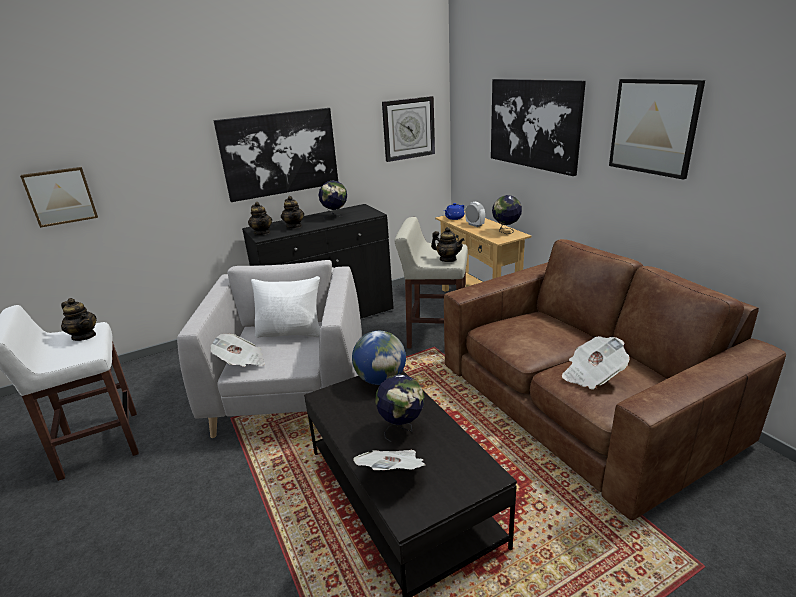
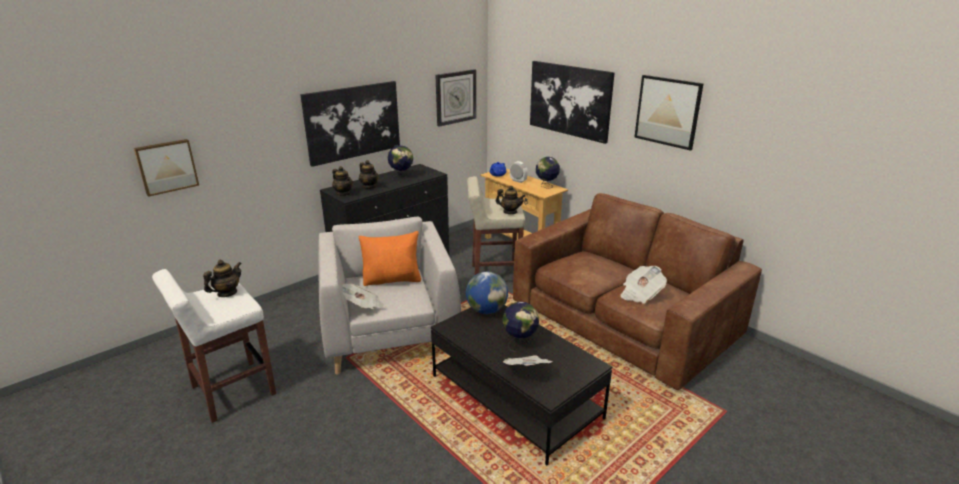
camera: 15 degrees left, 0 degrees up
(84, 336) = (227, 293): teapot -> teapot turned 75 degrees counterclockwise
(291, 332) = (392, 280): white pillow -> orange pillow

